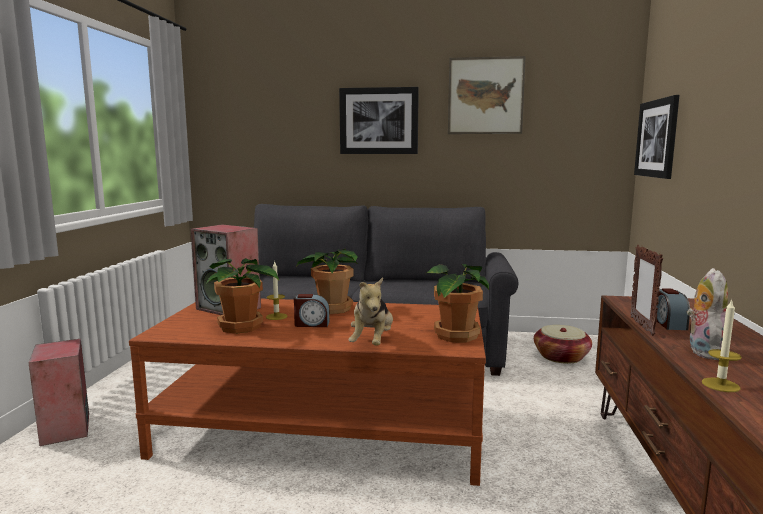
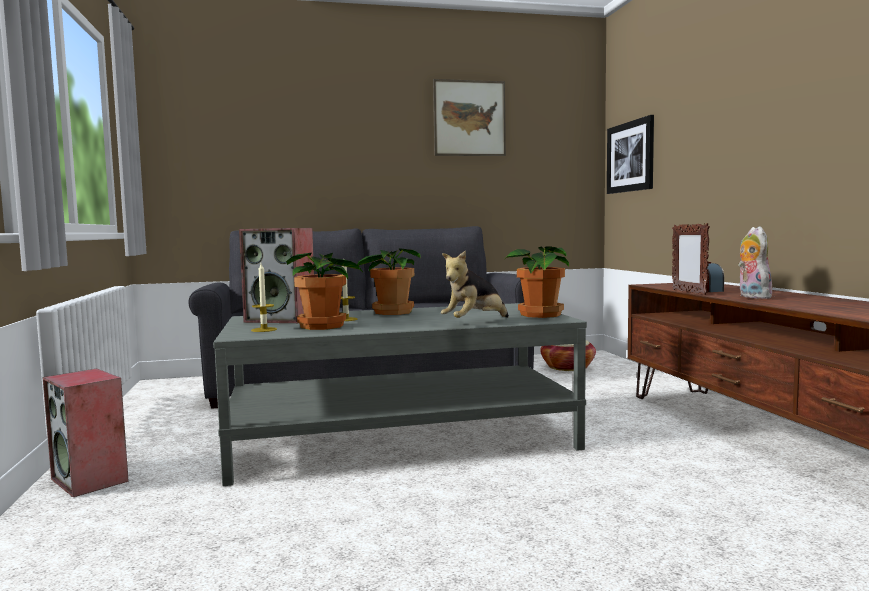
camera: 20 degrees left, 5 degrees down
(311, 324) = (393, 320): alarm clock -> none
(324, 430) = (401, 439): brown coffee table -> grey coffee table
(372, 342) = (475, 323): plush toy -> plush toy turned 60 degrees clockwise
(378, 121) = (362, 141): picture -> none
(720, 385) = (788, 305): candle -> candle (264, 330)

